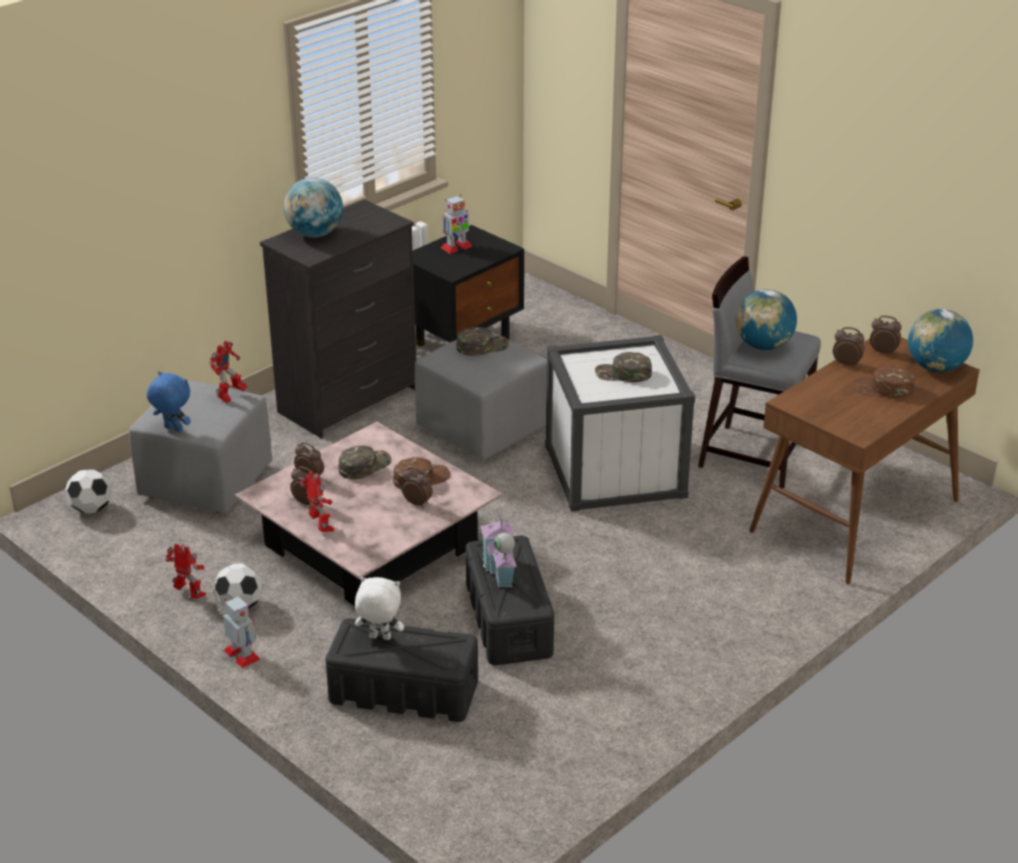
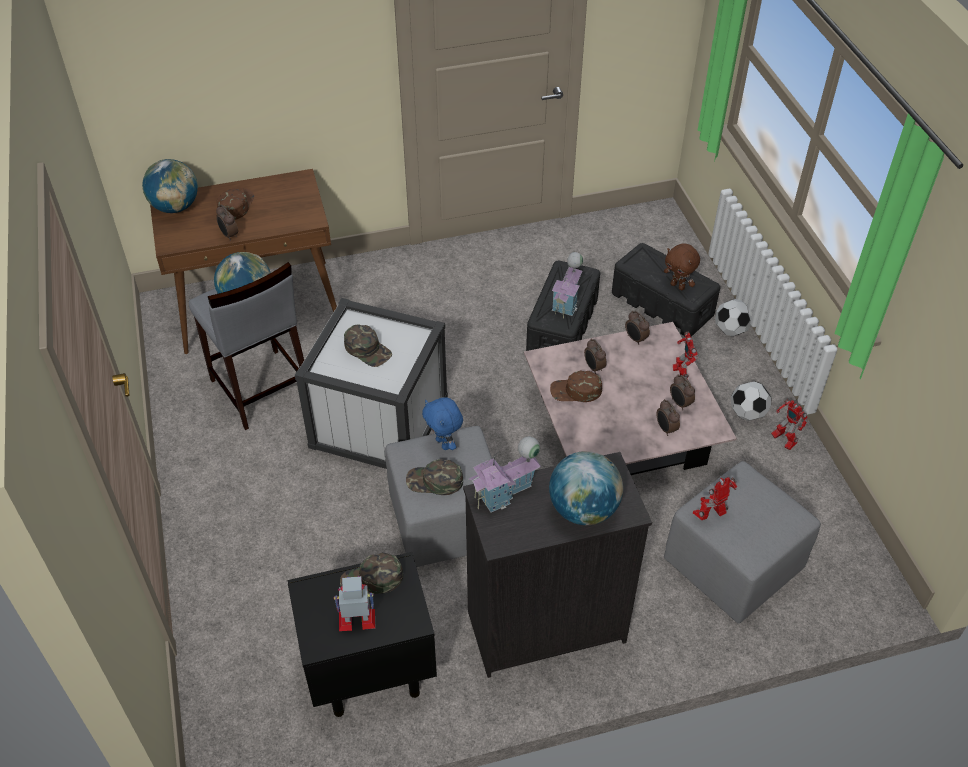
camera: 150 degrees left, 15 degrees up
(91, 509) = (849, 577): football -> football (730, 330)
(172, 429) = (780, 493): blue plush toy -> blue plush toy (444, 443)
(242, 655) = (759, 372): toy robot -> none
(364, 465) = (614, 424): green cap -> green cap (372, 580)
(379, 226) = (505, 492): none -> toy house
(379, 638) = (678, 286): white plush toy -> brown plush toy
(882, 388) = (235, 205): brown cap -> brown cap turned 120 degrees counterclockwise
(883, 352) = (188, 235): alarm clock -> alarm clock (635, 339)

